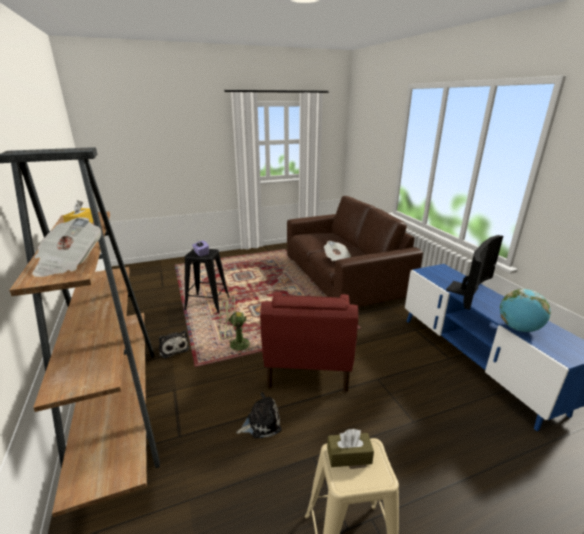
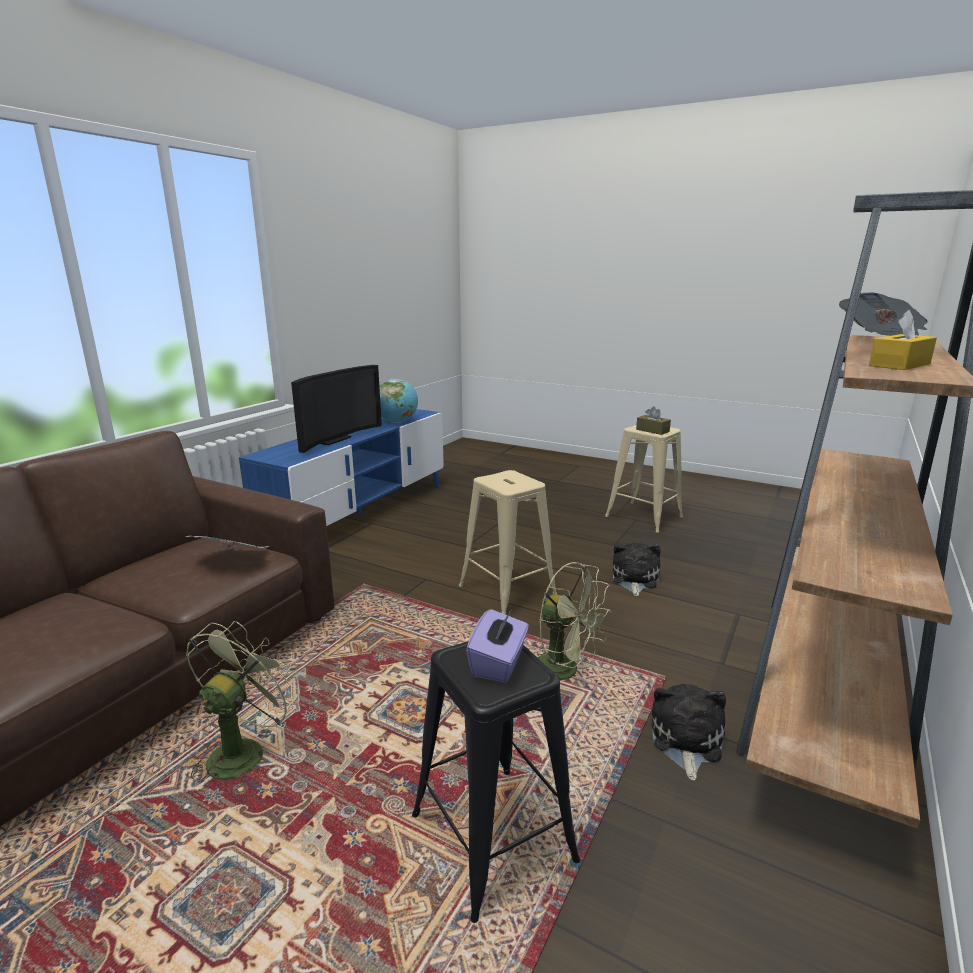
camera: 130 degrees left, 5 degrees down
(261, 423) = (634, 579): plush toy -> plush toy turned 75 degrees clockwise
(283, 285) = (243, 750): none -> green fan
(308, 365) = (507, 591): red armchair -> beige stool
(466, 291) = (332, 440): television -> television turned 120 degrees clockwise

